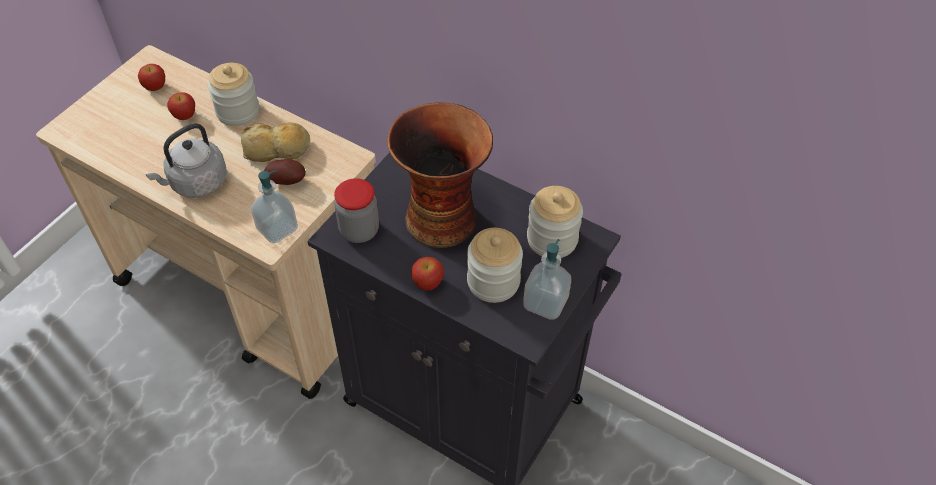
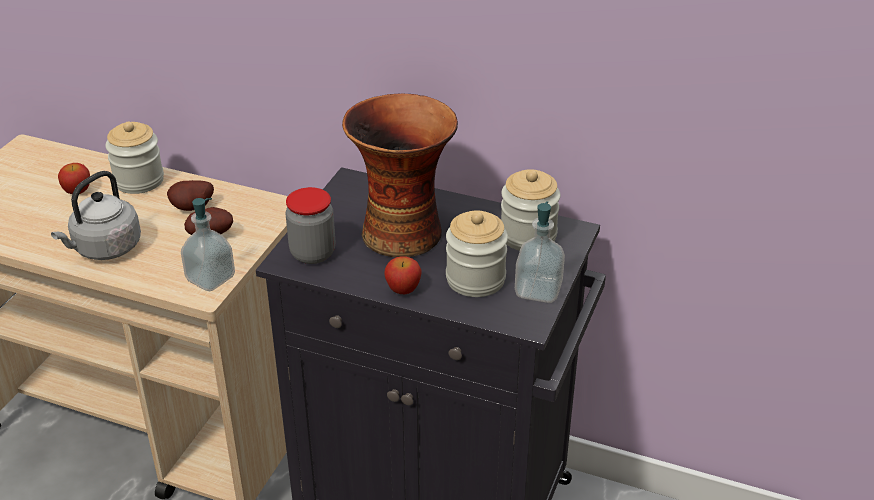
camera: 10 degrees left, 15 degrees down
(155, 87) = (37, 169): apple -> none
(277, 149) = (193, 208): bread -> potato

